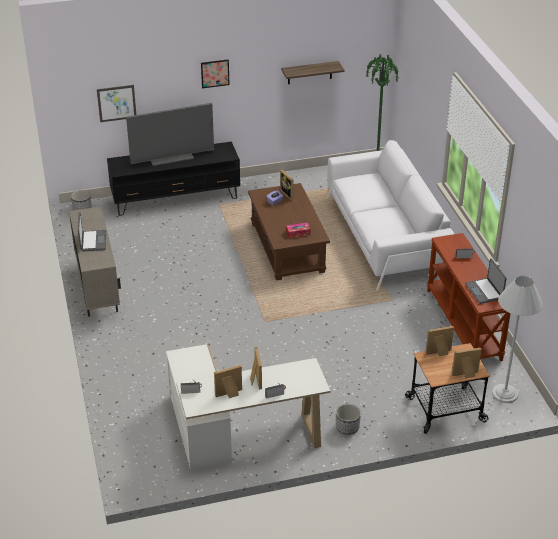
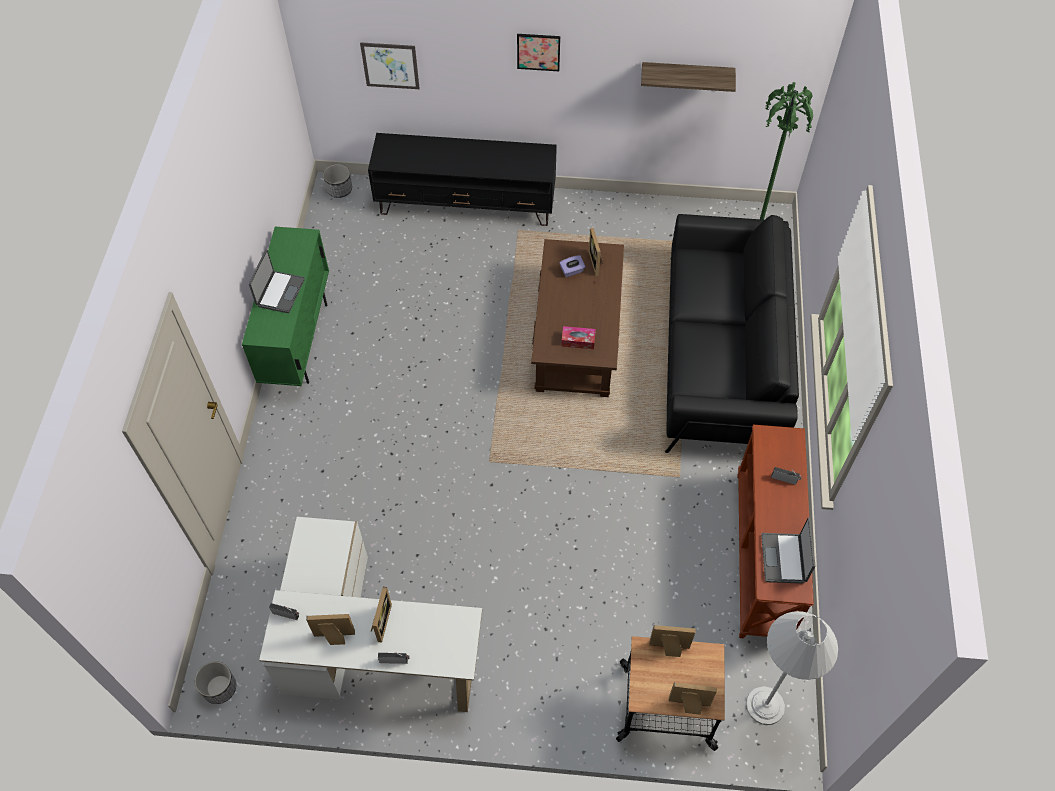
camera: 20 degrees right, 20 degrees up
(98, 292) = (299, 341): beige cabinet -> green cabinet
(171, 157) = (462, 153): television -> none
(347, 427) = (517, 690): planter -> planter (219, 688)
(385, 236) = (722, 354): white sofa -> black sofa

